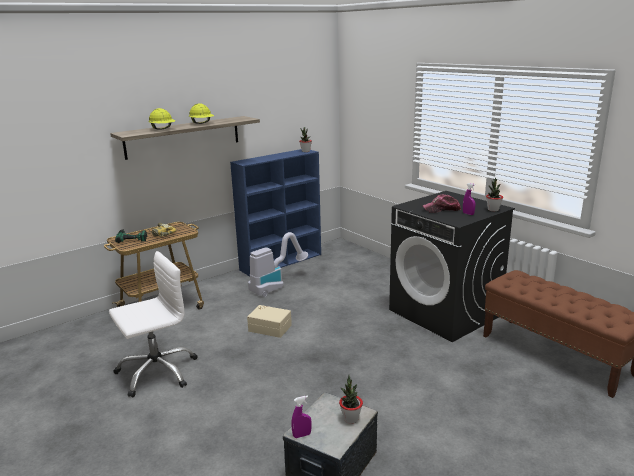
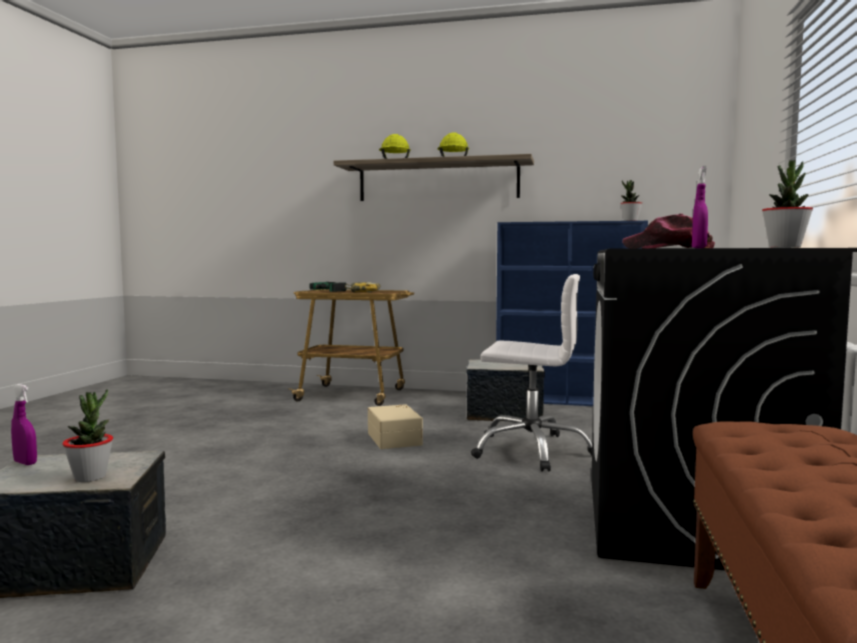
camera: 50 degrees right, 15 degrees down
(157, 372) = (222, 427): white office chair -> white office chair (532, 450)
(276, 285) = (504, 414): vacuum cleaner -> storage box

